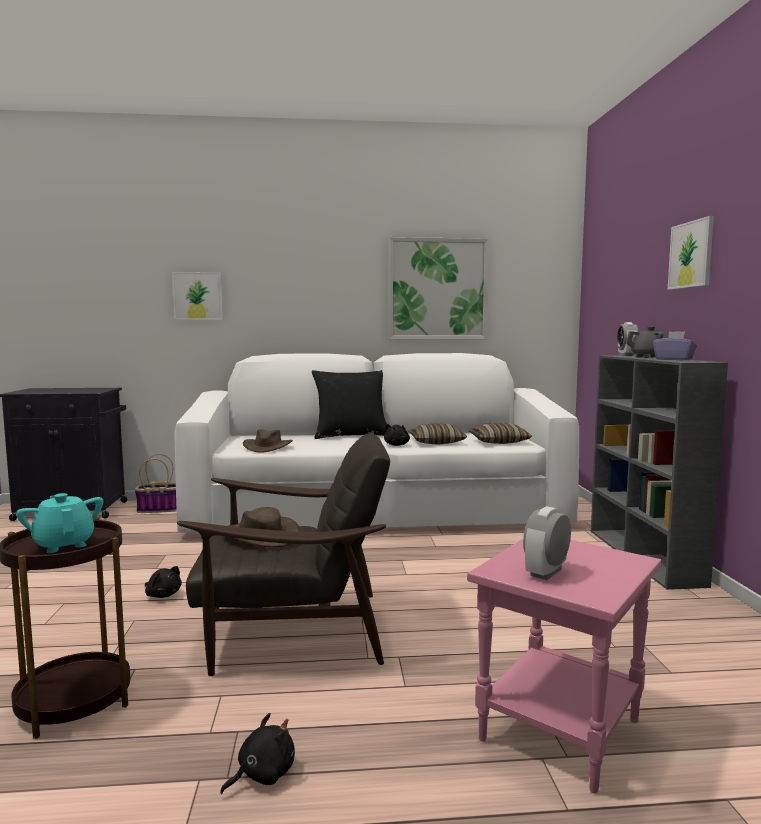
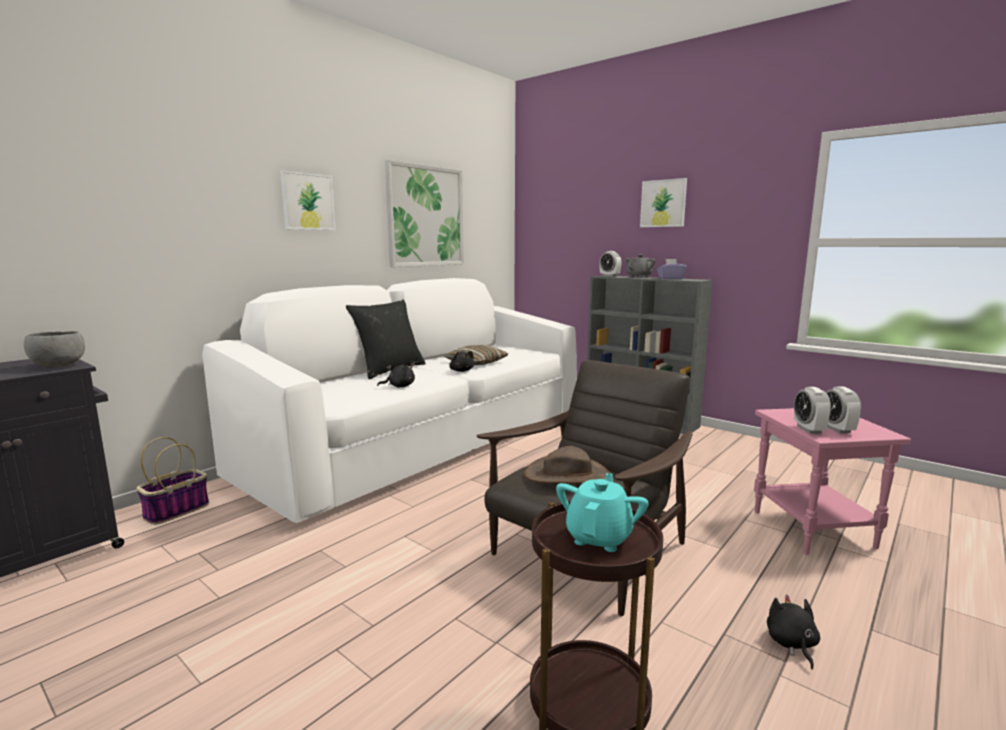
camera: 45 degrees left, 5 degrees up
(64, 544) = (599, 537): turquoise teapot -> turquoise teapot turned 105 degrees clockwise
(90, 391) = (57, 366): none -> grey bowl
(163, 595) = (421, 584): black plush toy -> black plush toy (399, 386)
(198, 296) = (177, 215): picture -> picture (308, 201)
(267, 447) = (358, 396): brown hat -> none
(499, 442) = (517, 354): pillow -> none
(507, 561) = (809, 429): none -> alarm clock

